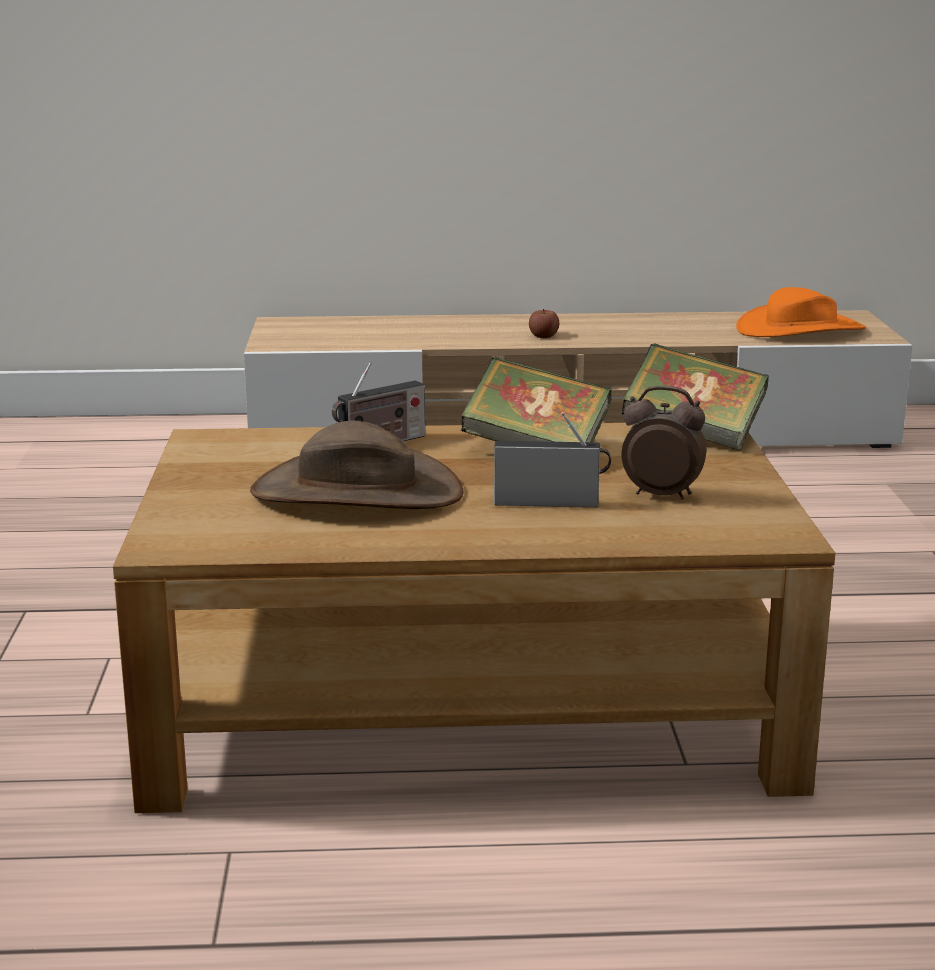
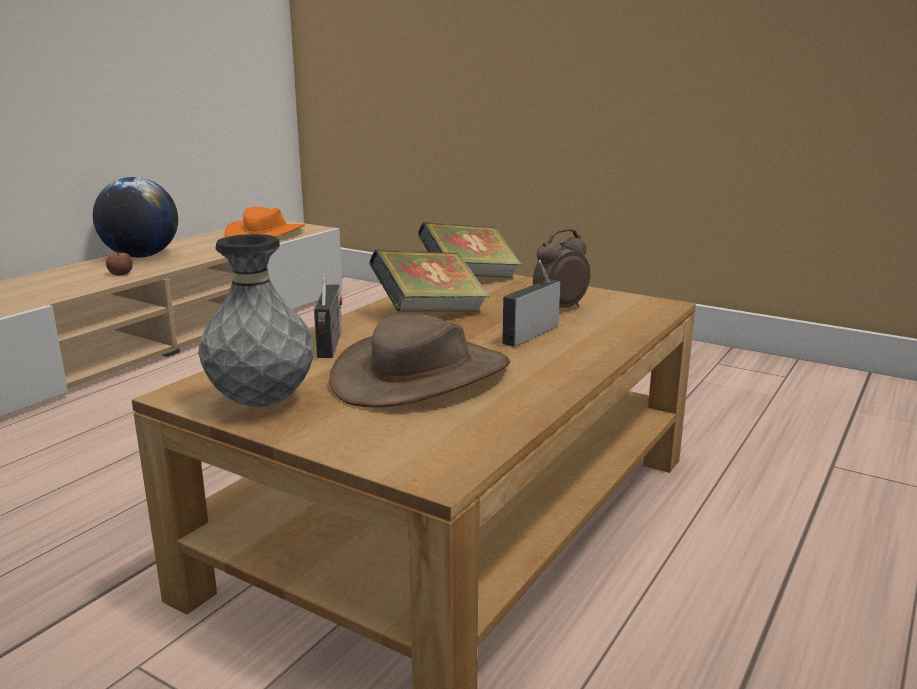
camera: 55 degrees left, 0 degrees up
(217, 463) = (262, 403): none -> grey vase
(607, 322) = (141, 256): none -> globe

